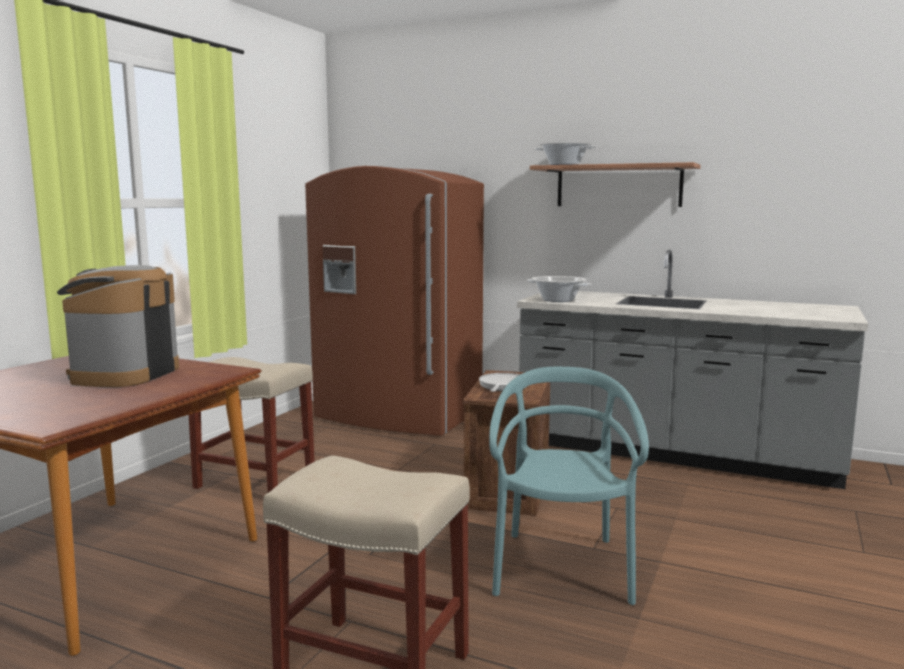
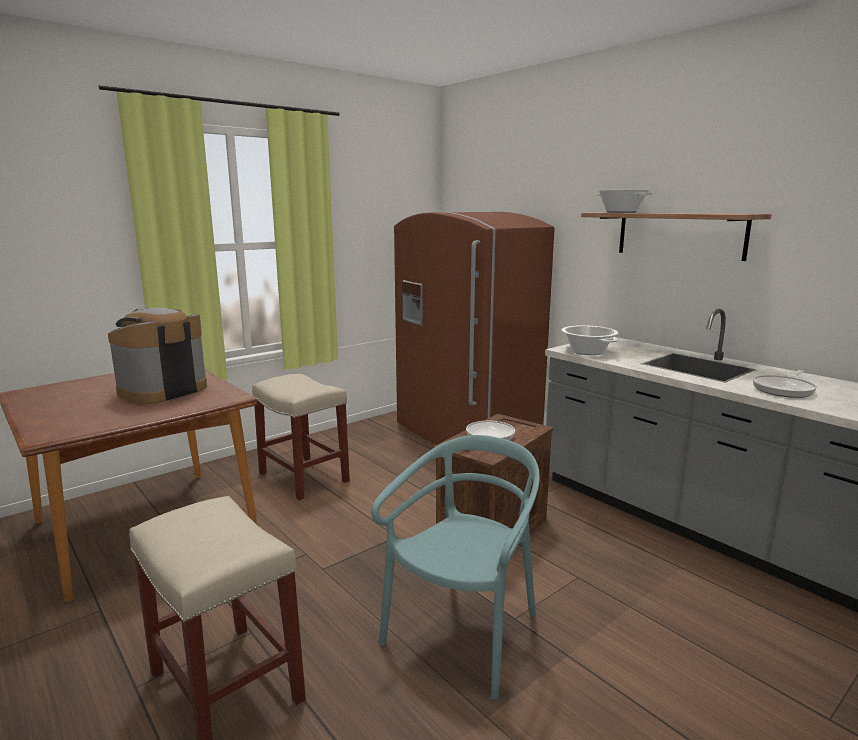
camera: 25 degrees right, 5 degrees up
(746, 309) = (784, 389): none -> frying pan

